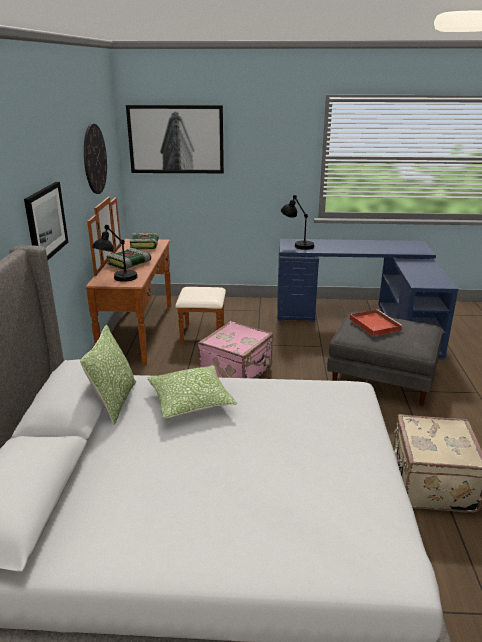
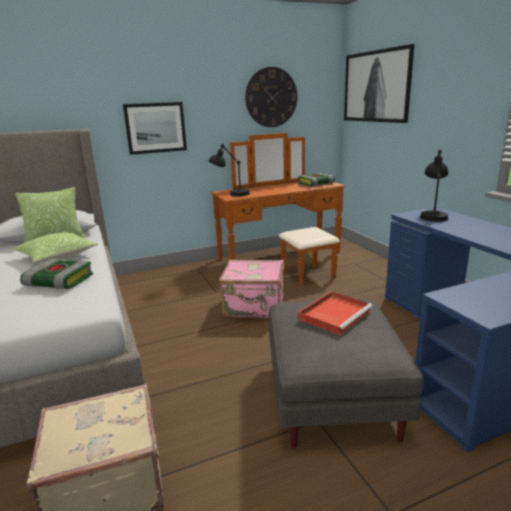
camera: 65 degrees right, 5 degrees down
(129, 264) = (268, 189): book -> book (58, 282)

